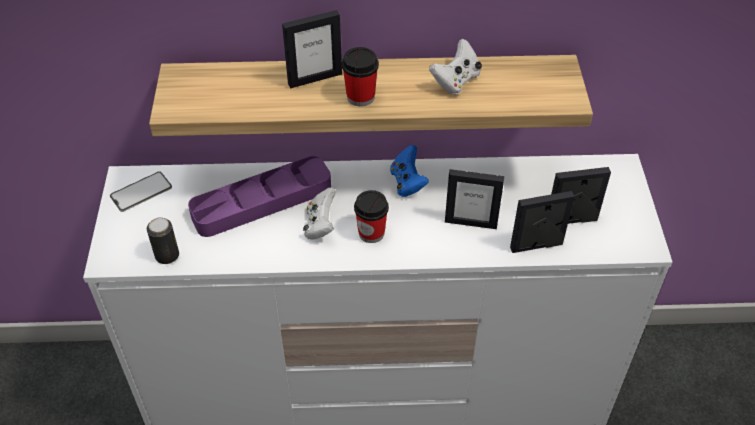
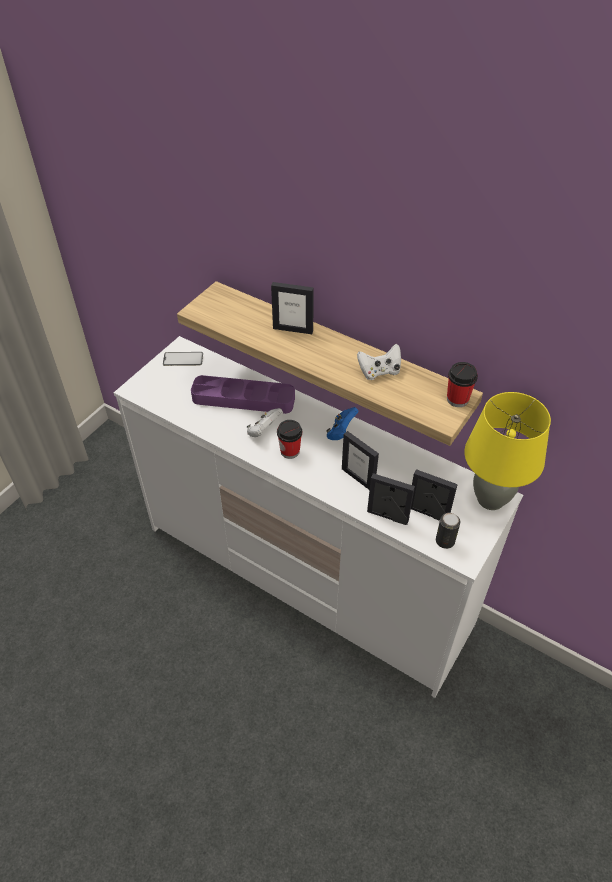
camera: 35 degrees right, 0 degrees up
(167, 256) = (165, 403): can -> can (445, 541)
(360, 97) = (309, 353): cup -> cup (457, 399)
(614, 174) = (490, 500): none -> yellow table lamp

